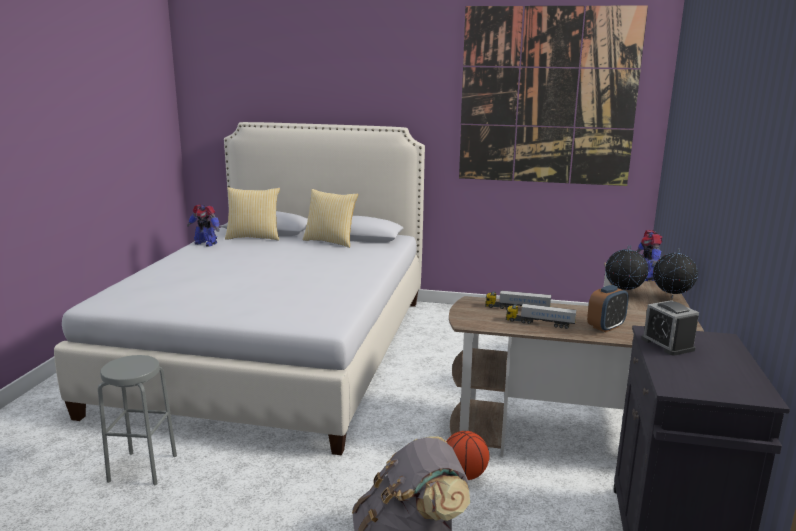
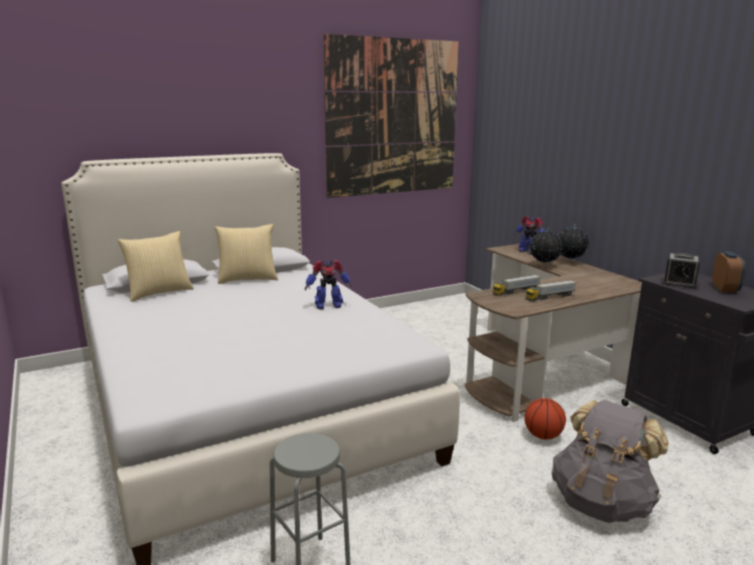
camera: 40 degrees left, 0 degrees up
(206, 243) = (118, 311): toy robot -> toy robot (328, 305)
(606, 327) = (584, 289): alarm clock -> alarm clock (725, 289)

